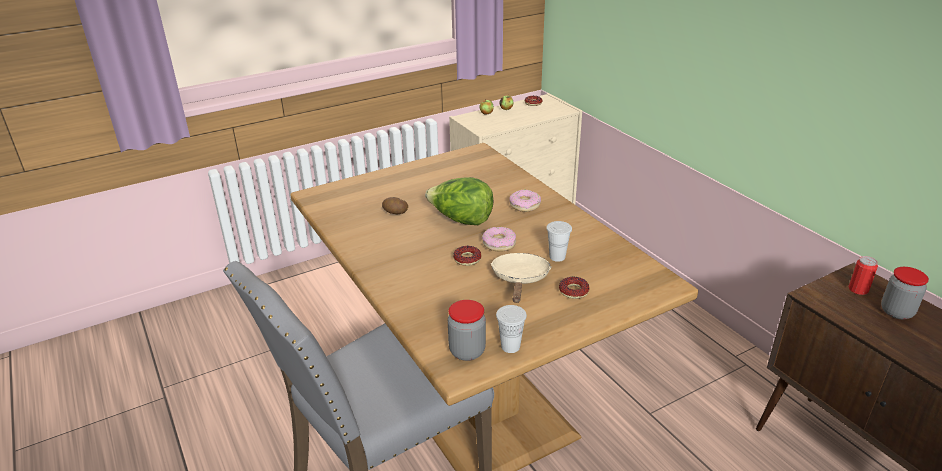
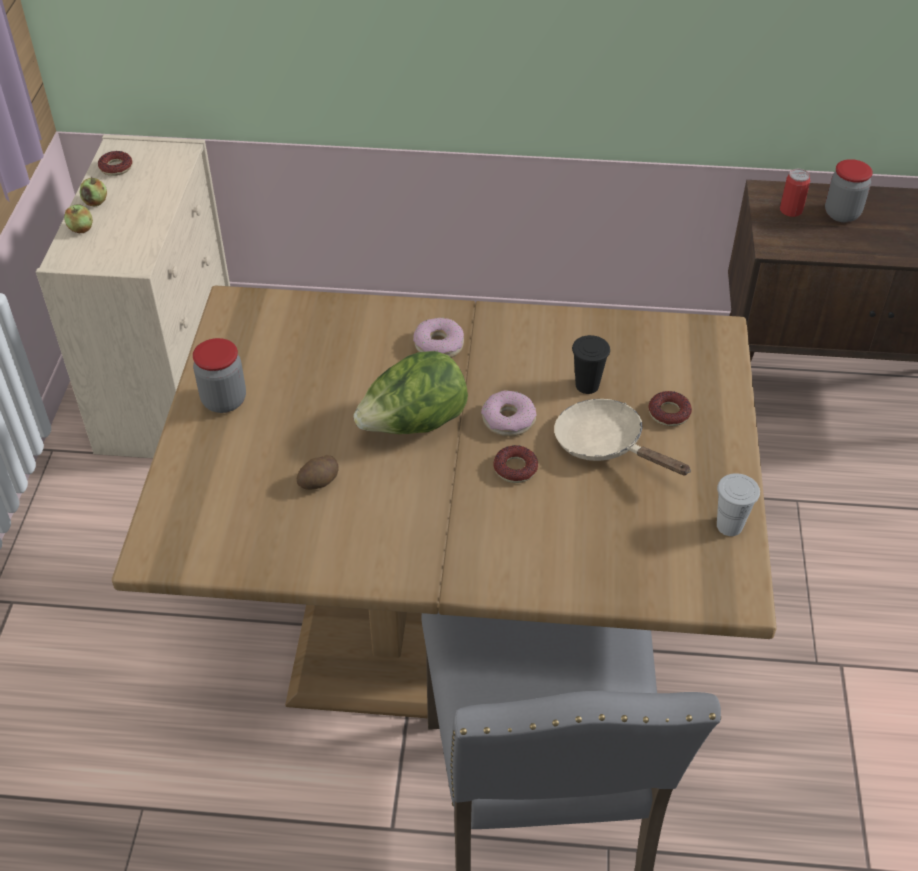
camera: 55 degrees left, 15 degrees up
(467, 351) = (709, 569): jar -> jar (224, 400)
(557, 257) = (587, 385): white cup -> black cup

